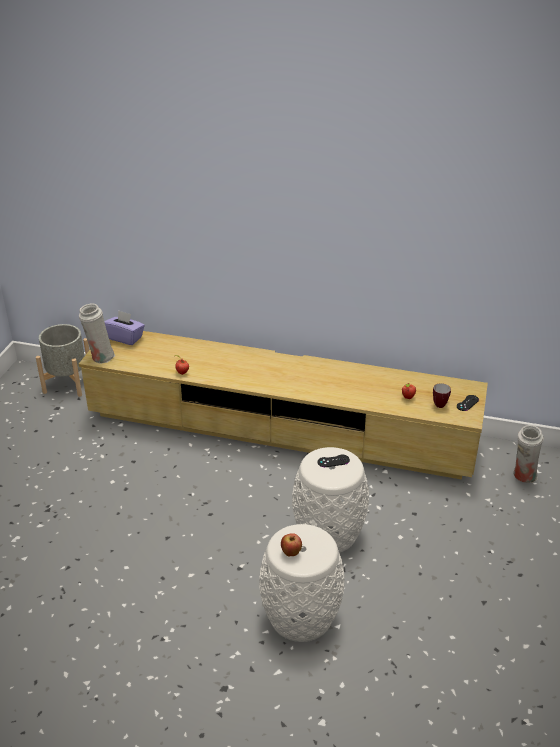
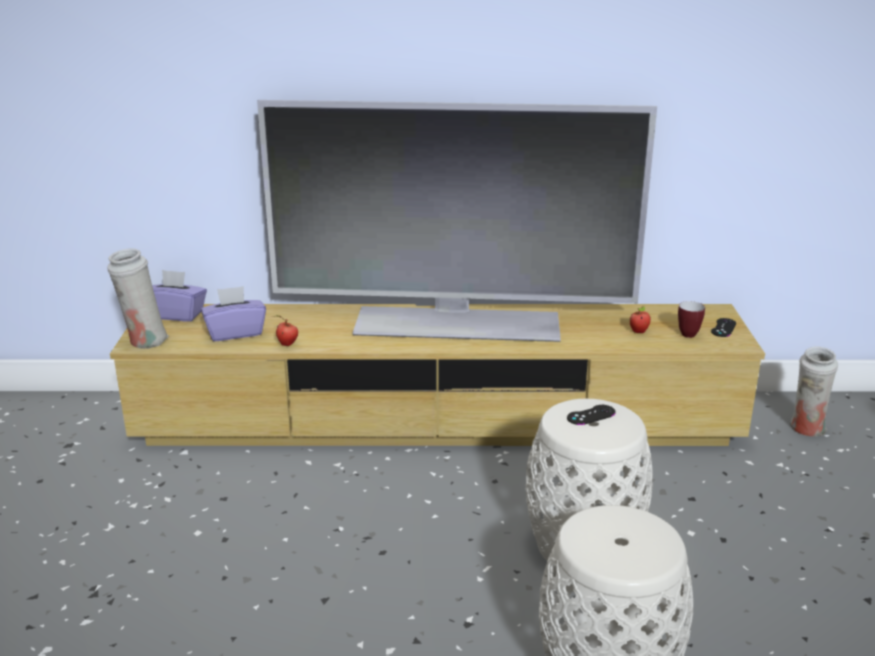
camera: 15 degrees left, 10 degrees down
(68, 383) = (77, 410): grey planter -> none
(155, 358) = (235, 332): none -> purple tissue box
(291, 553) = (608, 550): apple -> none
(293, 371) = (457, 323): none -> television

